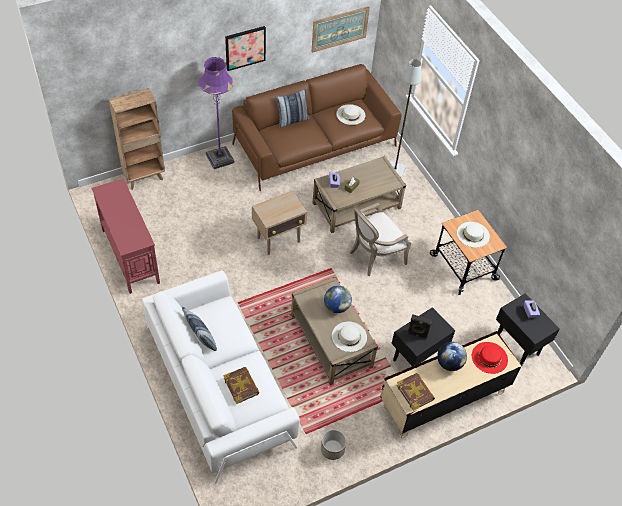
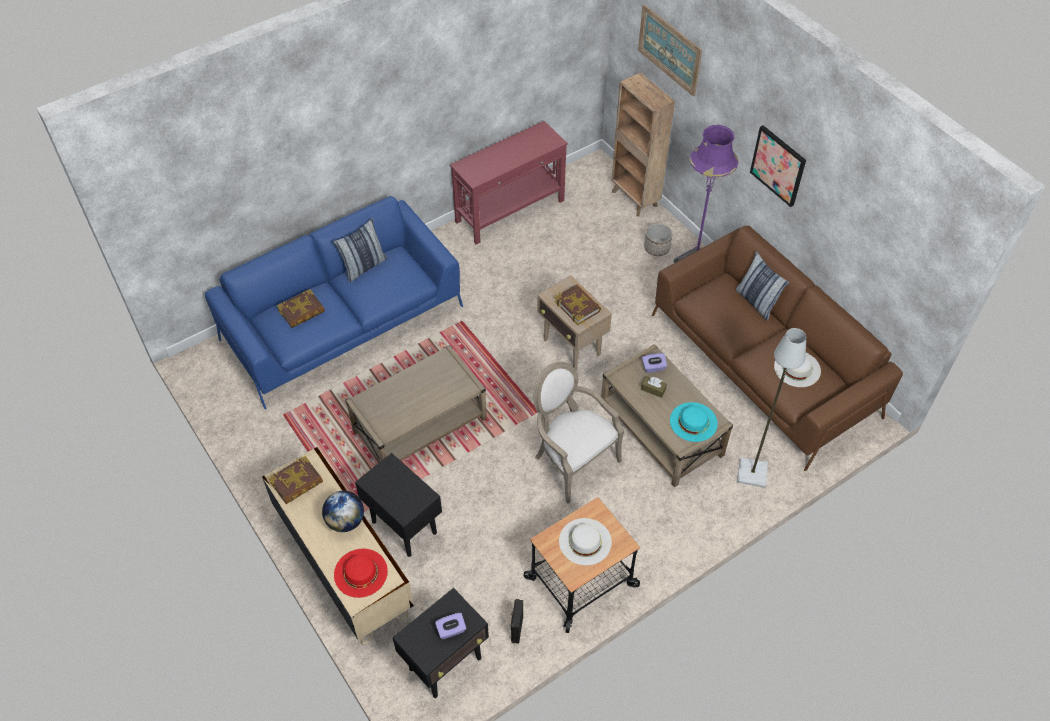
camera: 85 degrees right, 0 degrees up
(219, 385) = (342, 322): white sofa -> blue sofa
(282, 207) = (577, 306): none -> book
(332, 449) = (264, 444): planter -> planter (657, 248)
(336, 307) = (435, 394): globe -> none
(340, 29) = (890, 271): picture -> picture (669, 49)
(349, 336) = (390, 413): white hat -> none
(380, 173) = (693, 422): none -> turquoise hat
(417, 334) = (390, 480): black speaker -> black speaker (516, 629)

